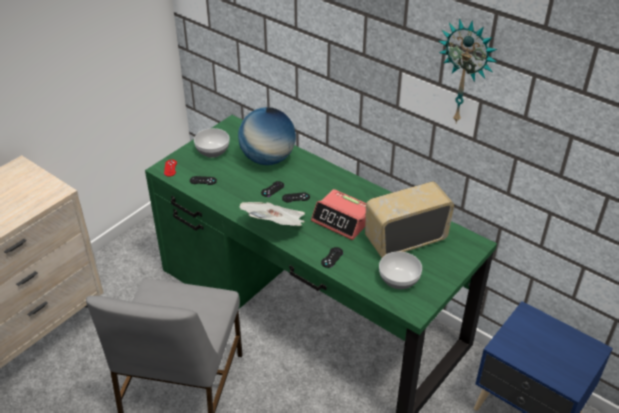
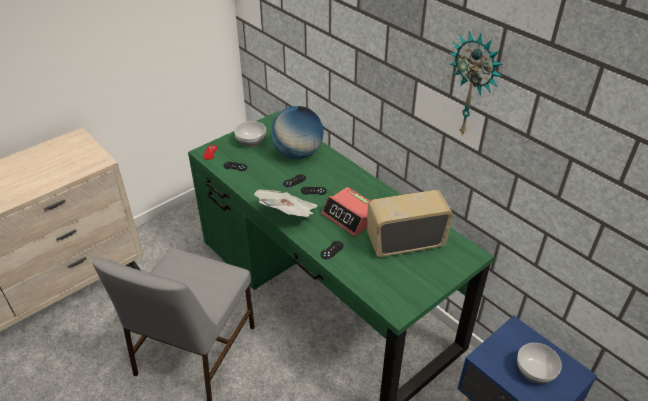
camera: 10 degrees right, 0 degrees up
(399, 280) = (390, 280): bowl -> bowl (535, 371)

